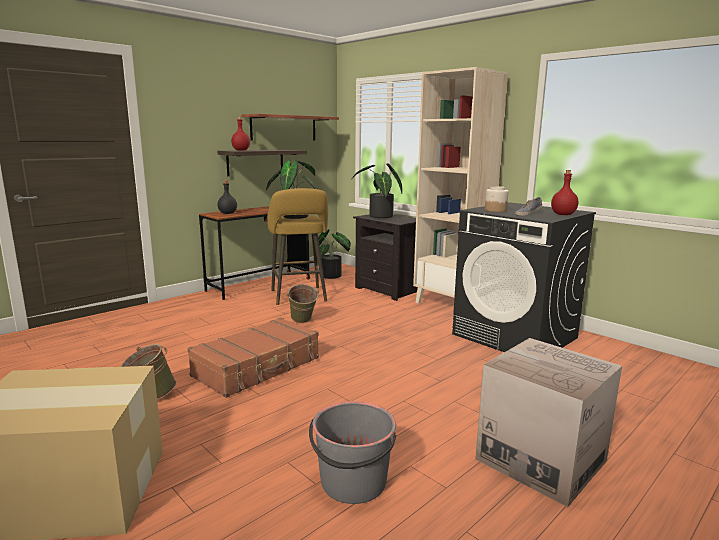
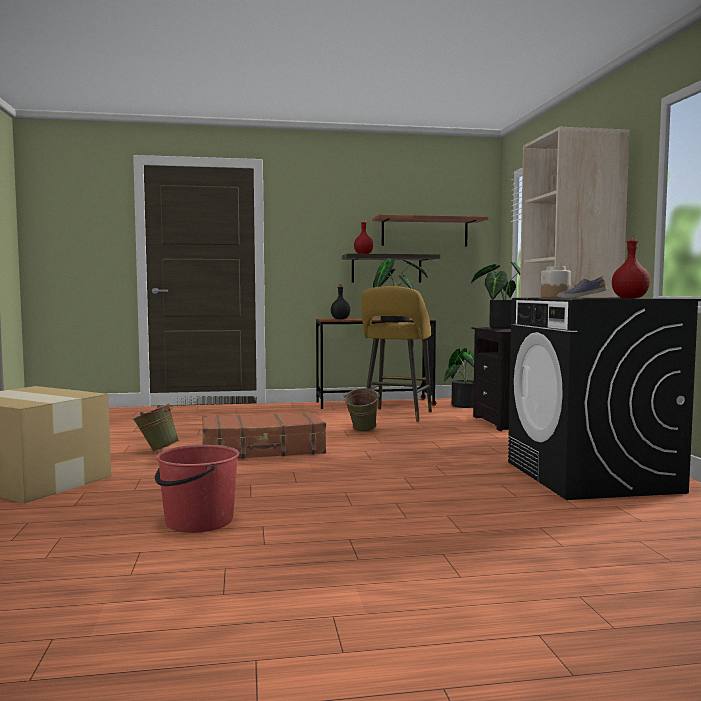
camera: 35 degrees right, 10 degrees down
(353, 483) = (198, 521): grey bucket -> red bucket
(541, 459) = (395, 555): cardboard box -> none

